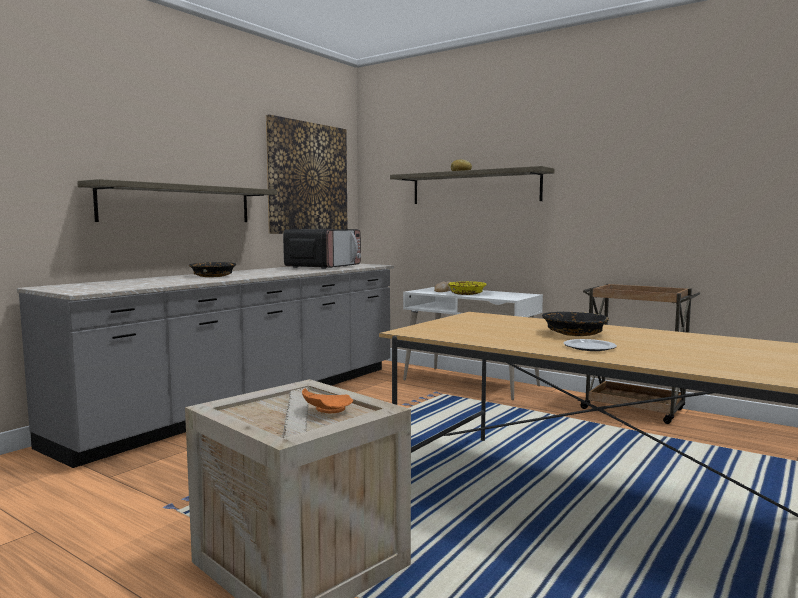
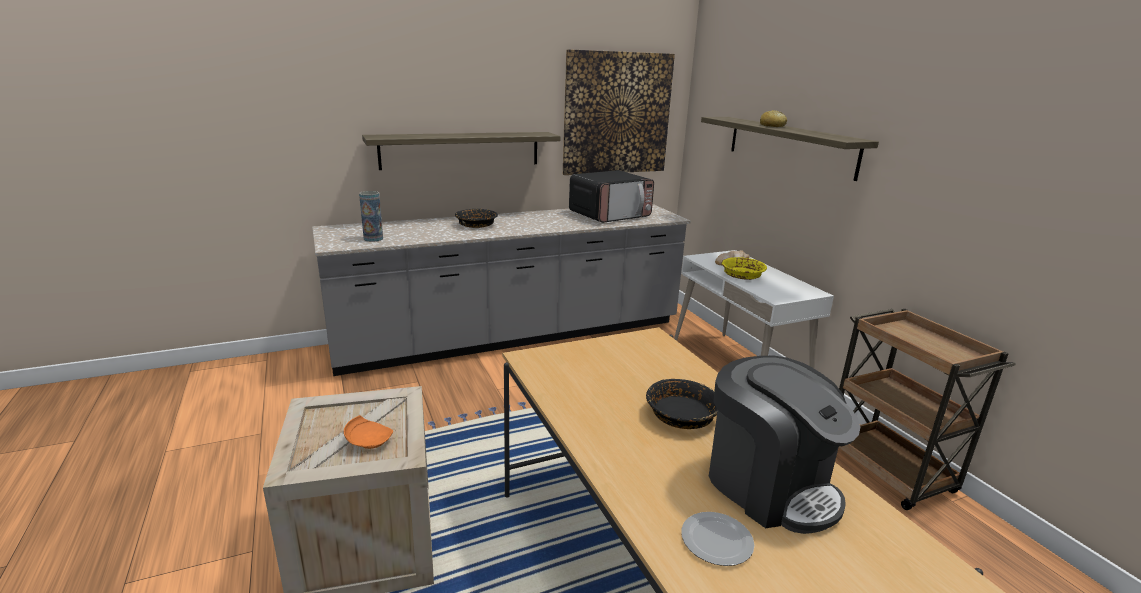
camera: 30 degrees right, 15 degrees up
(121, 286) = (373, 239): none -> vase
(590, 347) = (643, 454): plate -> plate (718, 540)
(683, 343) = (769, 485): none -> coffee machine

